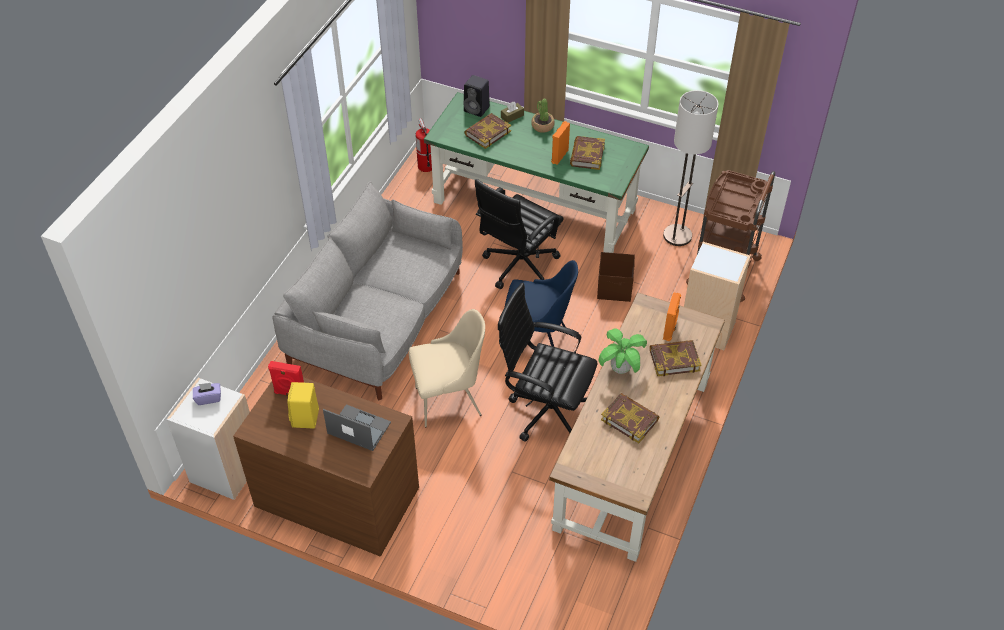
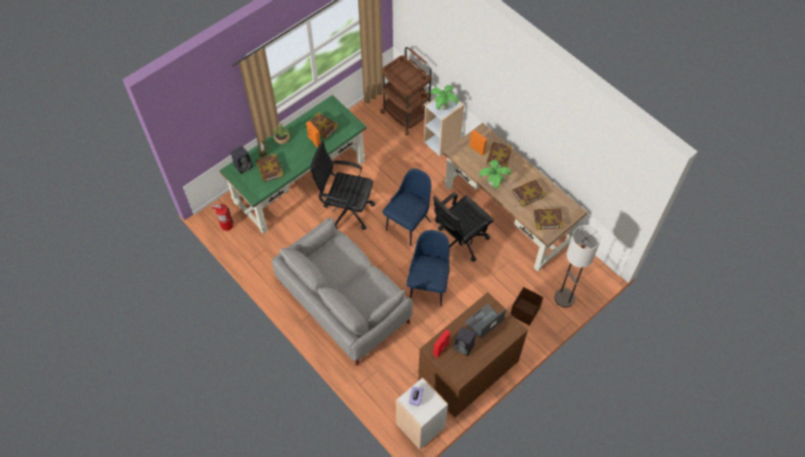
camera: 65 degrees left, 10 degrees up
(305, 419) = (464, 346): yellow speaker -> black speaker
(448, 401) = (428, 287): beige chair -> blue chair
(518, 268) = (346, 211): black office chair -> black office chair turned 135 degrees clockwise
(597, 461) = (548, 219): none -> book
(615, 289) = (390, 170): brown storage box -> brown storage box (525, 311)
(677, 236) = (367, 122): floor lamp -> floor lamp (564, 298)
(715, 263) = (443, 107): none -> potted plant

